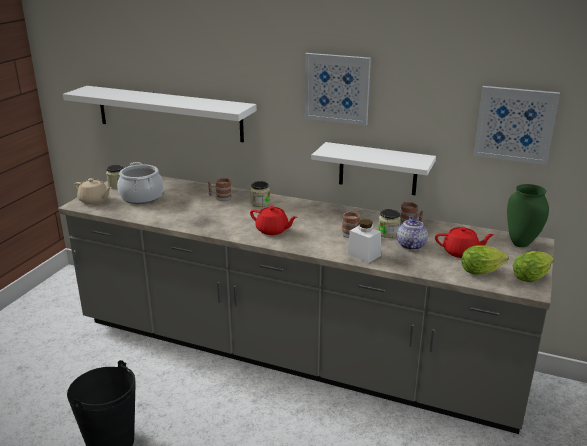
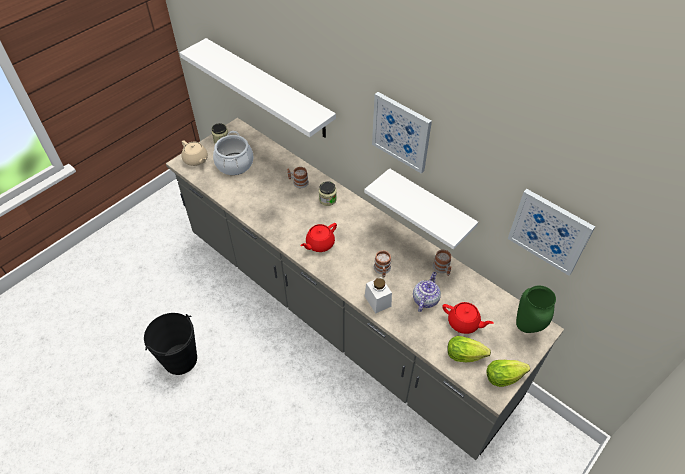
camera: 20 degrees right, 25 degrees up
(272, 230) = (319, 244): red teapot -> red teapot turned 90 degrees clockwise
(388, 233) = (415, 276): jar -> none

